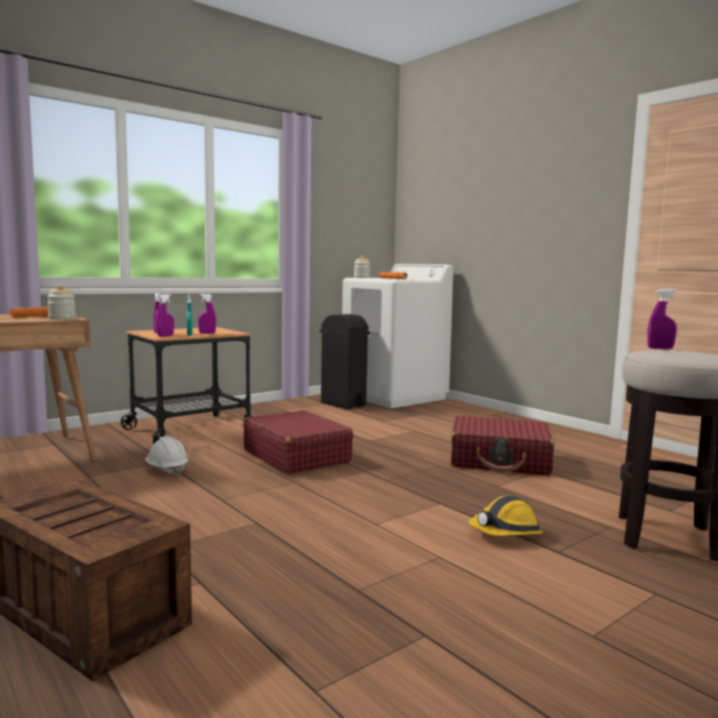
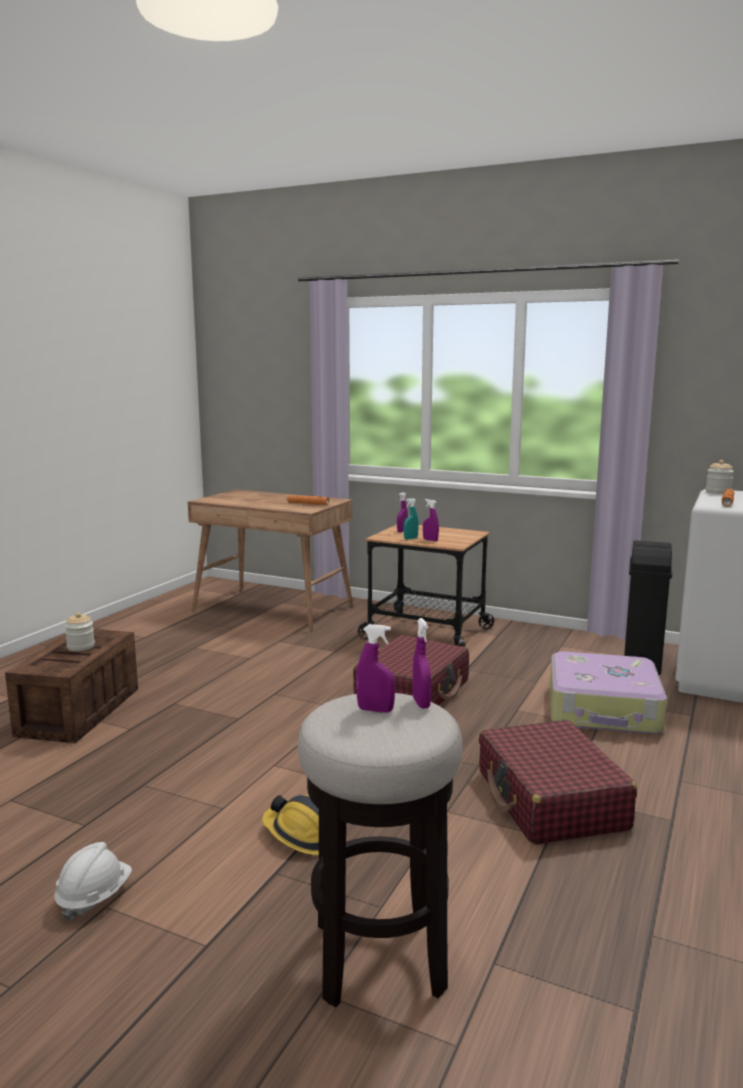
camera: 65 degrees right, 5 degrees up
(62, 318) = (304, 509): jar -> jar (81, 647)
(165, 336) = (388, 536): purple spray bottle -> purple spray bottle (375, 710)
(166, 470) = (318, 657): white hard hat -> white hard hat (94, 897)
(395, 425) = (604, 709): none -> suitcase

